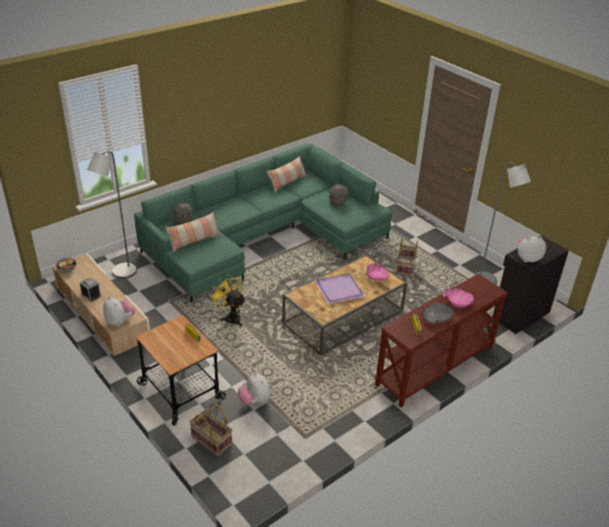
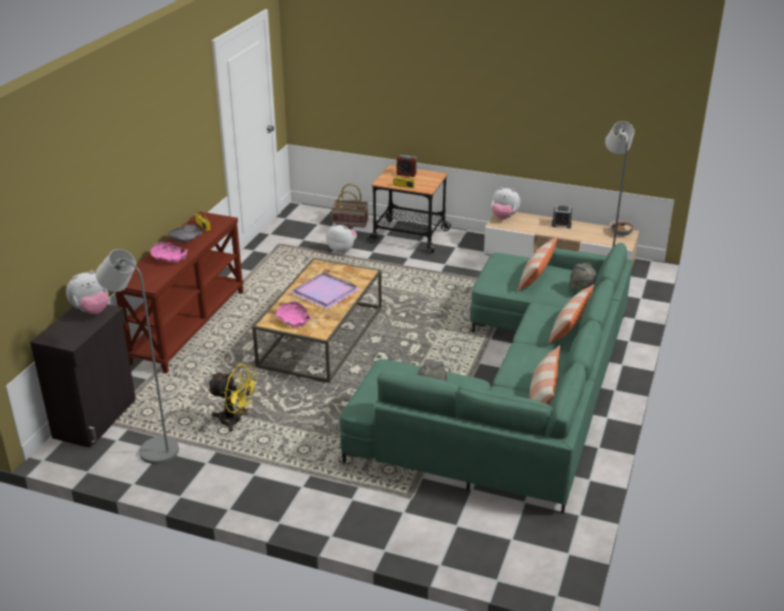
camera: 150 degrees right, 5 degrees down
(172, 351) = (406, 174): none -> alarm clock
(225, 206) = (569, 327): none -> pillow
(231, 317) = (438, 295): yellow fan -> yellow fan (235, 421)
(405, 268) = (286, 425): basket -> none

